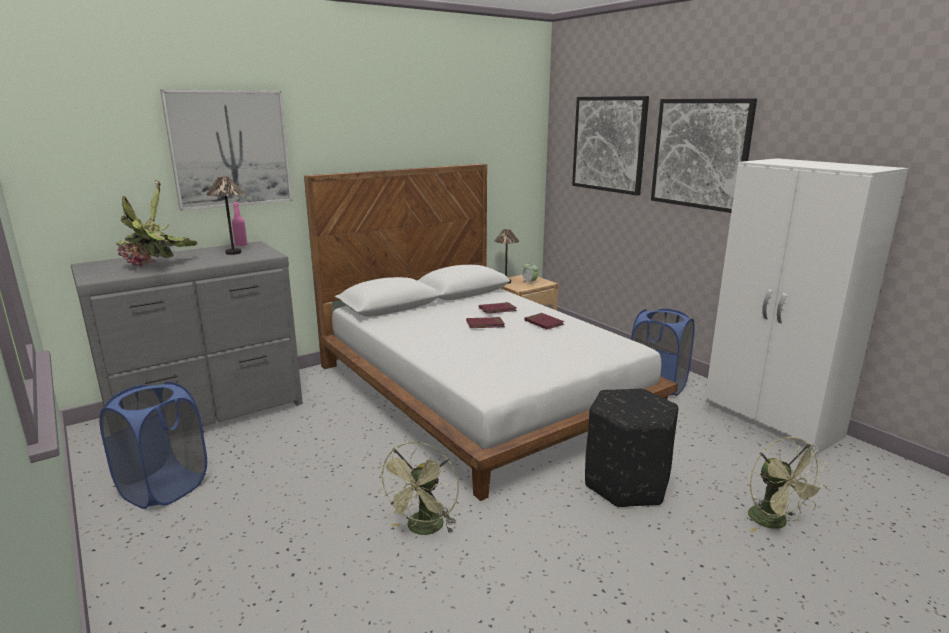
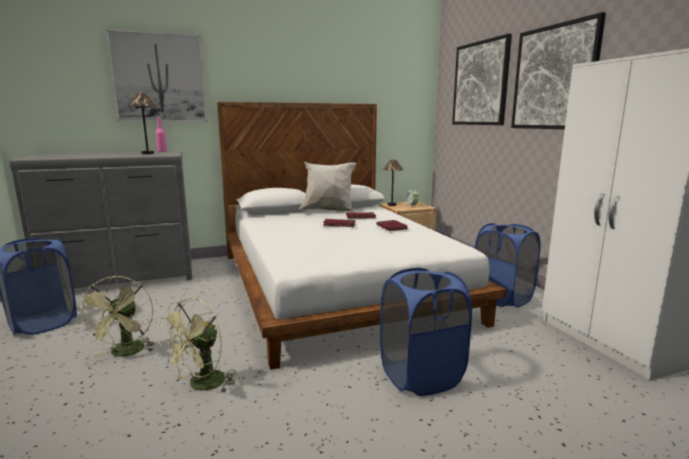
camera: 15 degrees right, 5 degrees down
(157, 265) = (82, 156): potted plant -> none
(452, 303) = (328, 211): none -> white pillow
(626, 483) = (421, 376): black ottoman -> blue laundry basket
(775, 523) = (570, 443): green fan -> green fan (126, 353)

